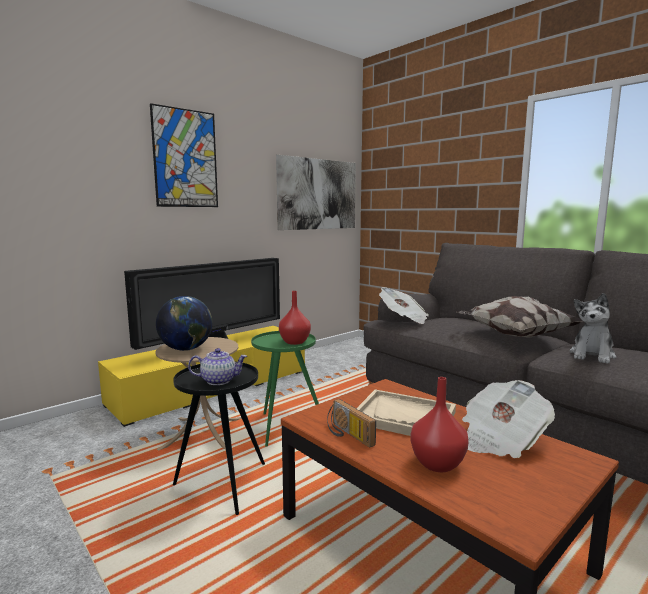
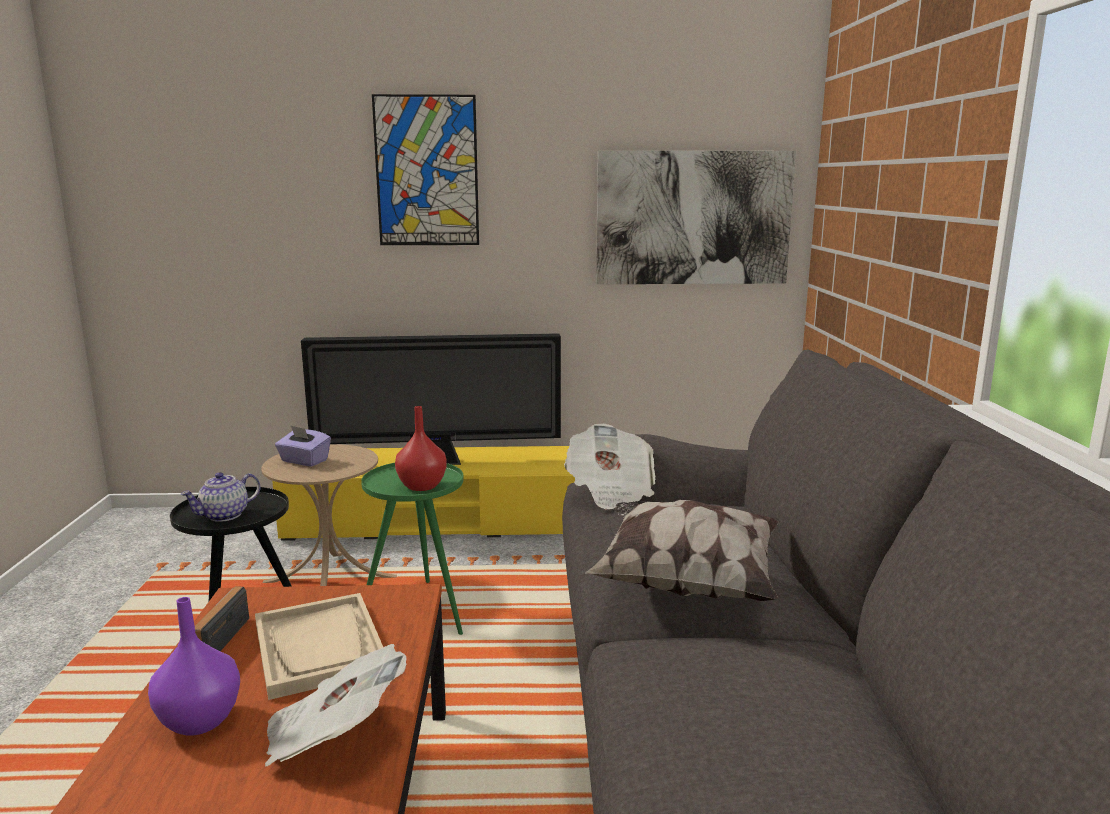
camera: 40 degrees right, 5 degrees up
(186, 349) = (304, 461): globe -> purple tissue box
(219, 380) = (224, 515): teapot -> teapot turned 105 degrees clockwise
(437, 463) = (201, 720): red vase -> purple vase
(592, 355) = (694, 675): plush toy -> none

